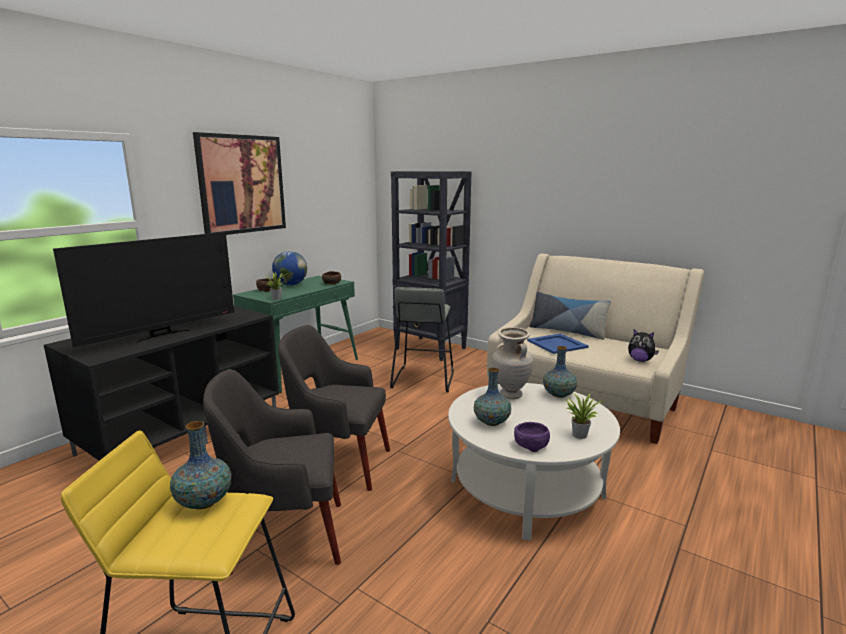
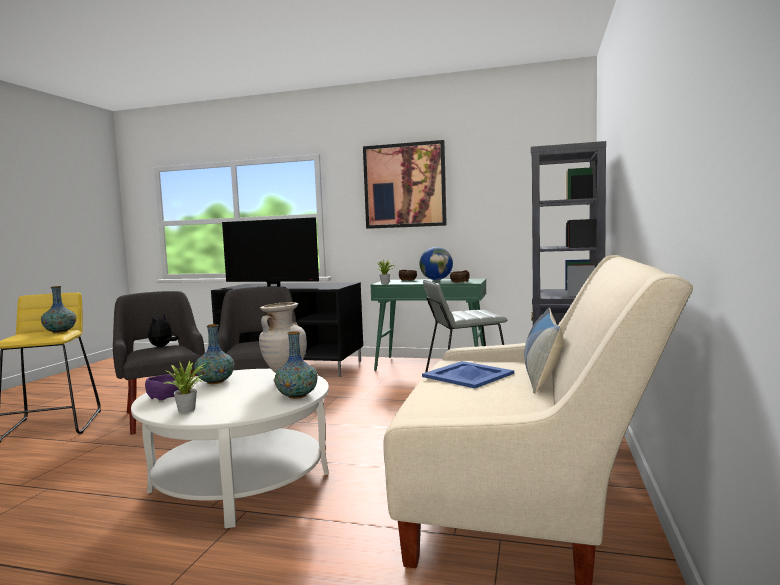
camera: 70 degrees right, 10 degrees down
(640, 360) = (454, 417): plush toy -> plush toy (162, 346)

